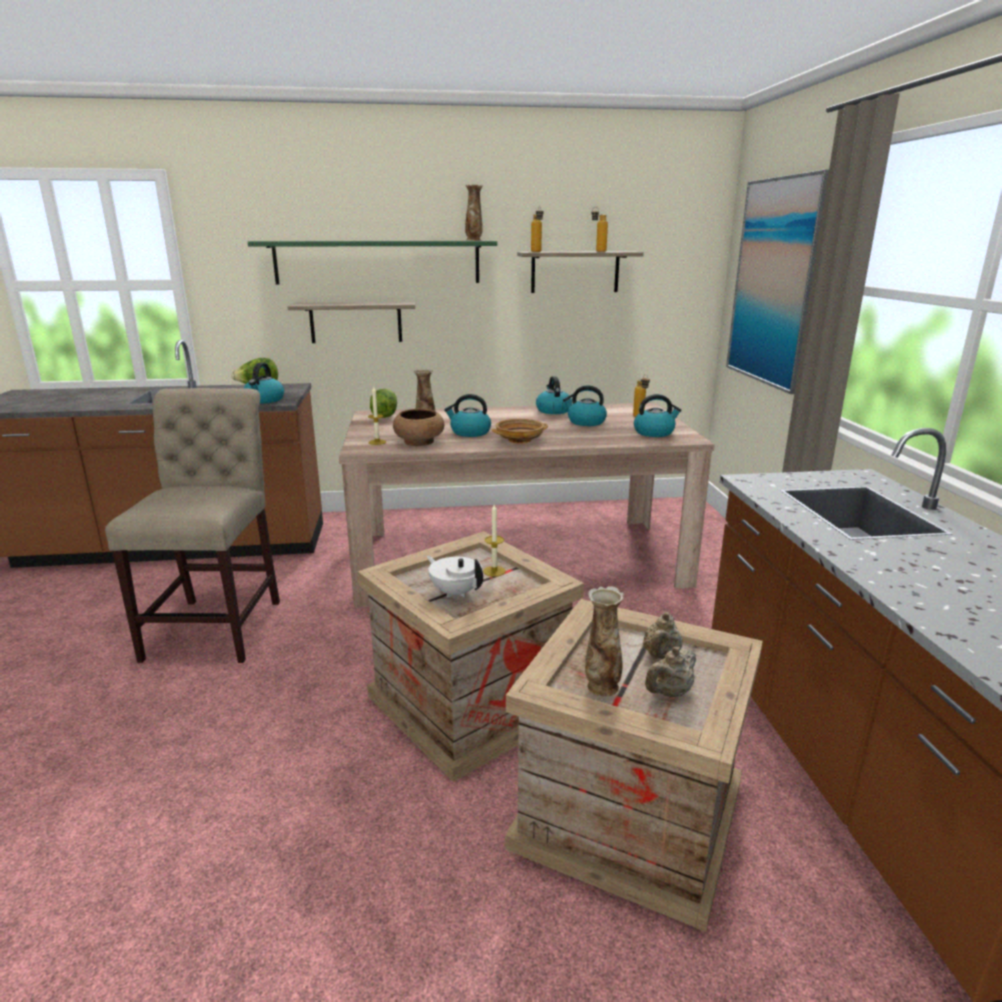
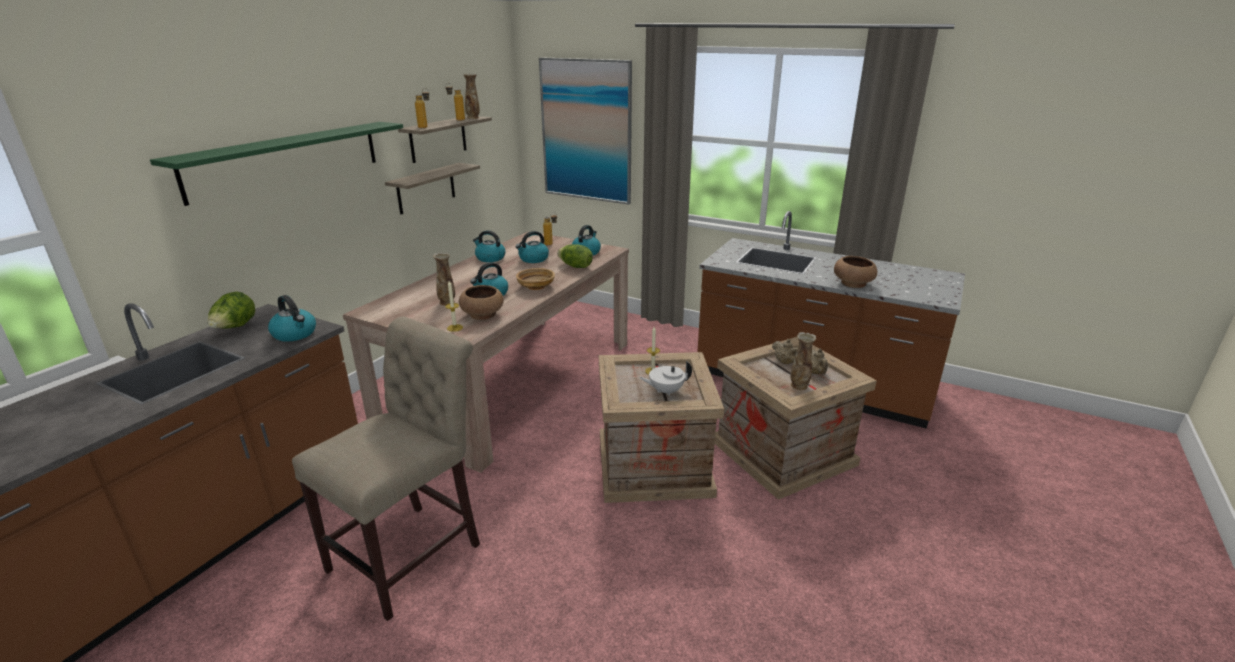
camera: 55 degrees left, 5 degrees up
(219, 625) = (412, 553): beige chair -> beige chair turned 90 degrees clockwise
(356, 322) = (277, 226): shelf -> shelf (426, 188)
(384, 416) = (386, 308): lettuce -> lettuce (575, 266)
(474, 240) = (373, 124): vase -> vase (473, 118)
(907, 586) = (853, 283): none -> brown bowl

